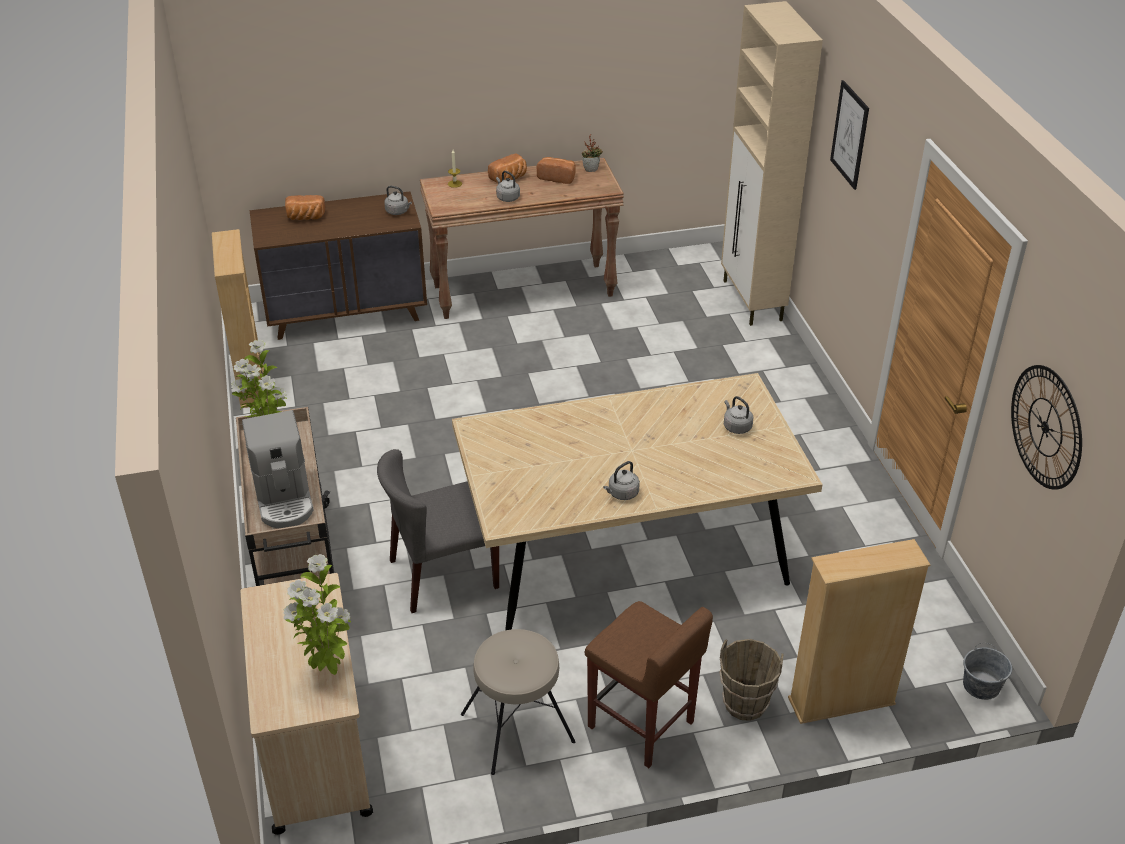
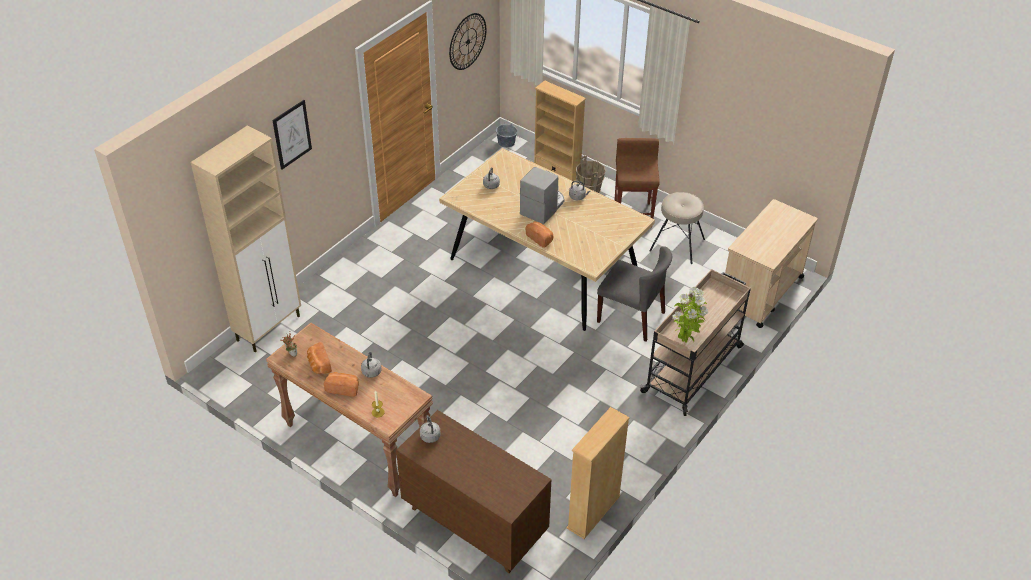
camera: 130 degrees left, 5 degrees up
(284, 498) = (710, 305): coffee machine -> coffee machine (543, 207)
(305, 217) = (488, 481): bread -> bread (540, 238)
(328, 667) = (769, 218): potted plant -> none

